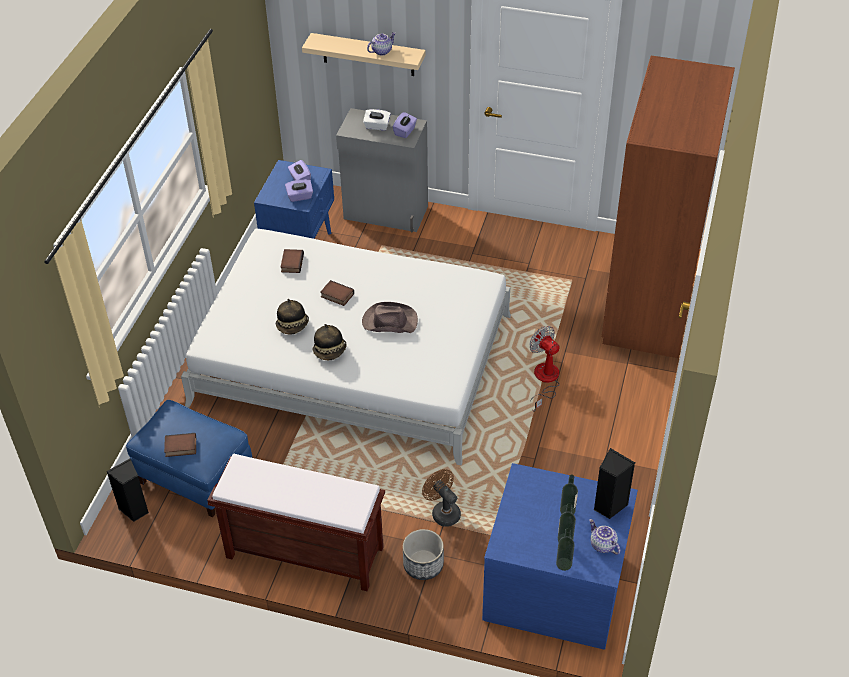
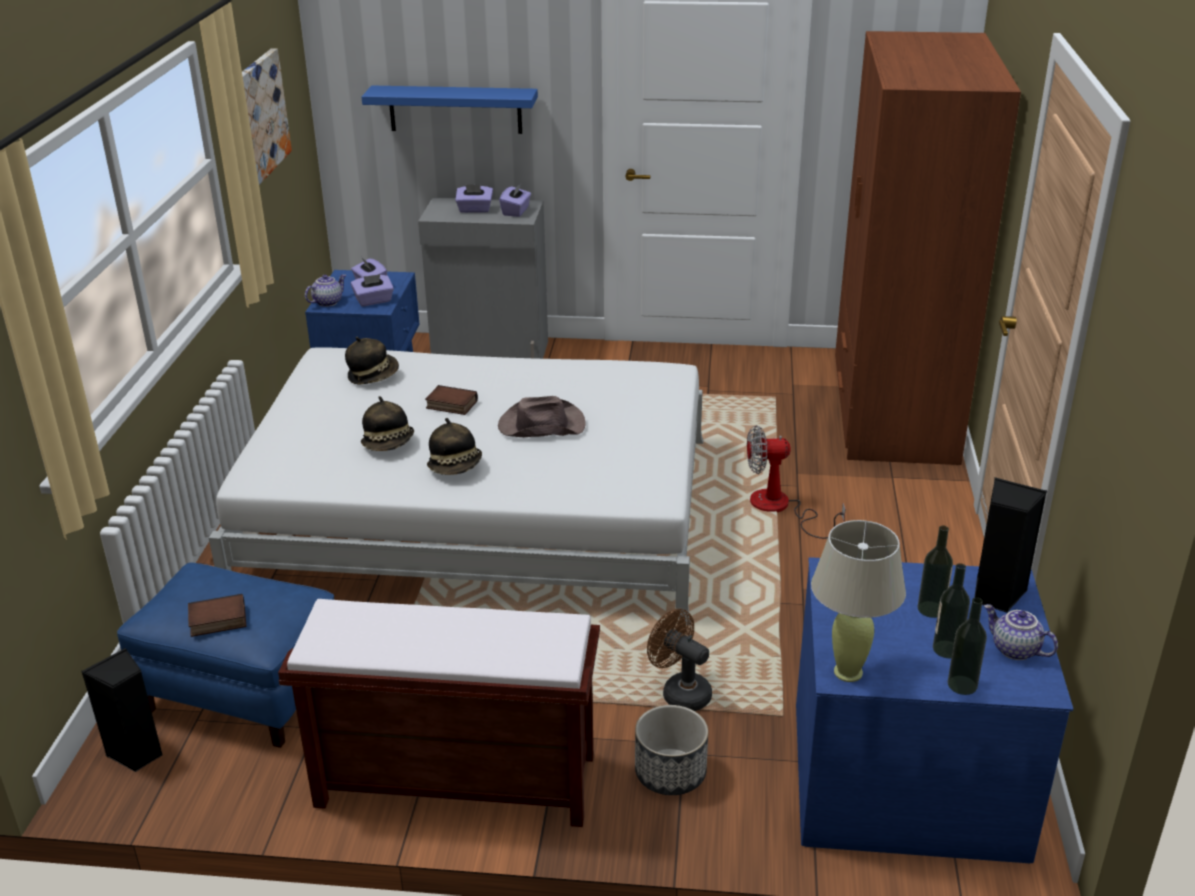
camera: 10 degrees left, 15 degrees down
(229, 77) = (260, 115): none -> picture
(291, 263) = (373, 375): book -> hat
(368, 55) = (455, 109): beige shelf -> blue shelf
(377, 126) = (475, 210): white tissue box -> purple tissue box
(381, 51) = (476, 92): teapot -> teapot (327, 302)
(505, 546) = (847, 672): none -> beige table lamp
(544, 380) = (780, 508): fan -> fan turned 45 degrees counterclockwise

